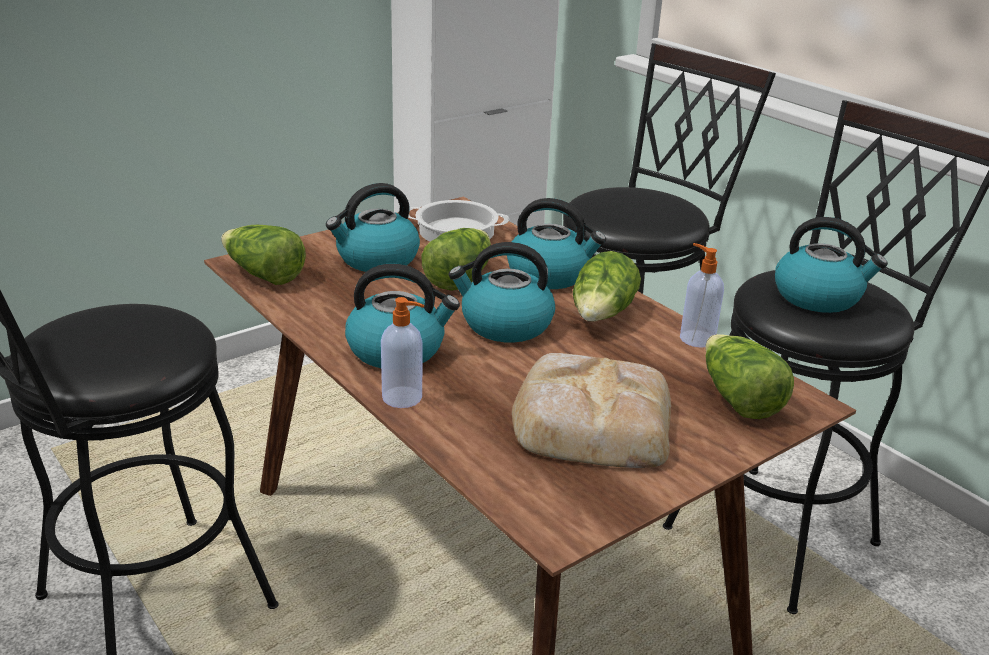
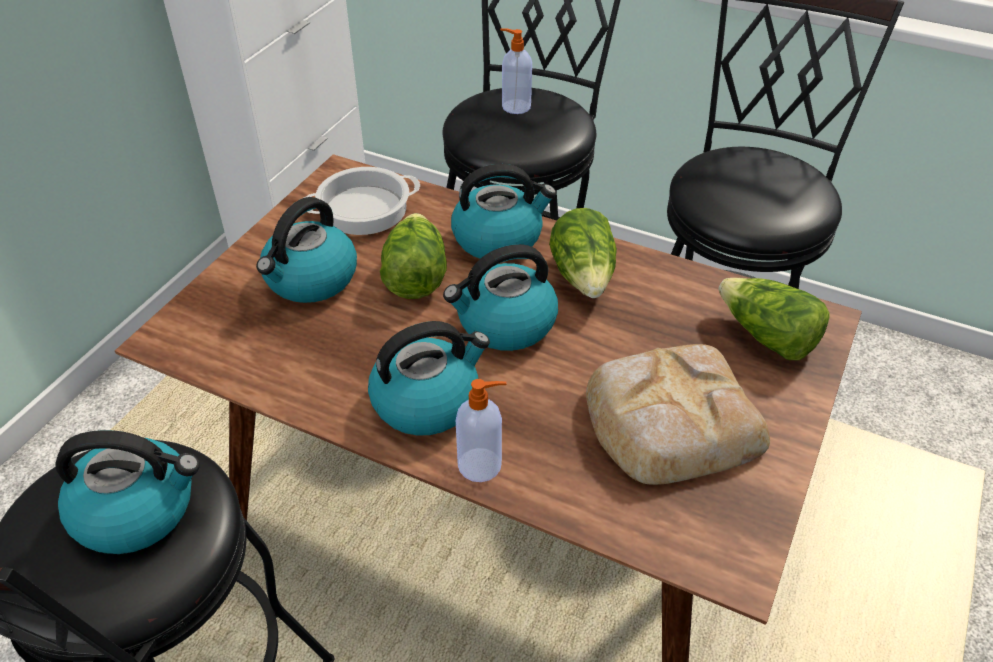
camera: 25 degrees left, 15 degrees up
(263, 275) = (203, 348): lettuce -> none
(696, 338) = (683, 274): soap dispenser -> soap dispenser (515, 106)
(818, 297) = (753, 186): kettle -> kettle (137, 510)

